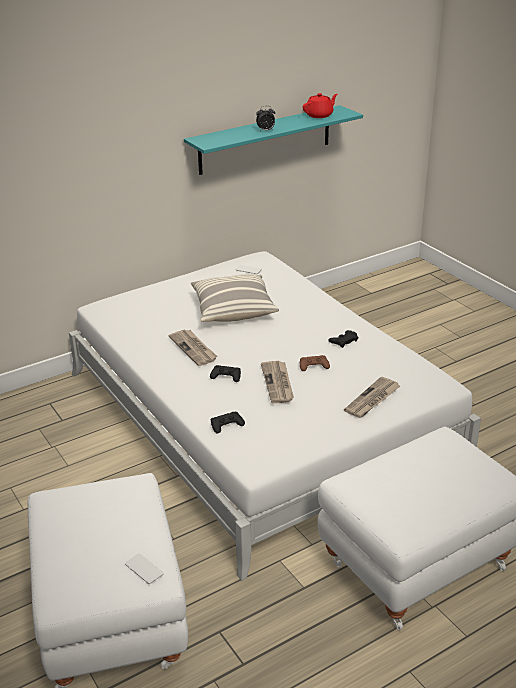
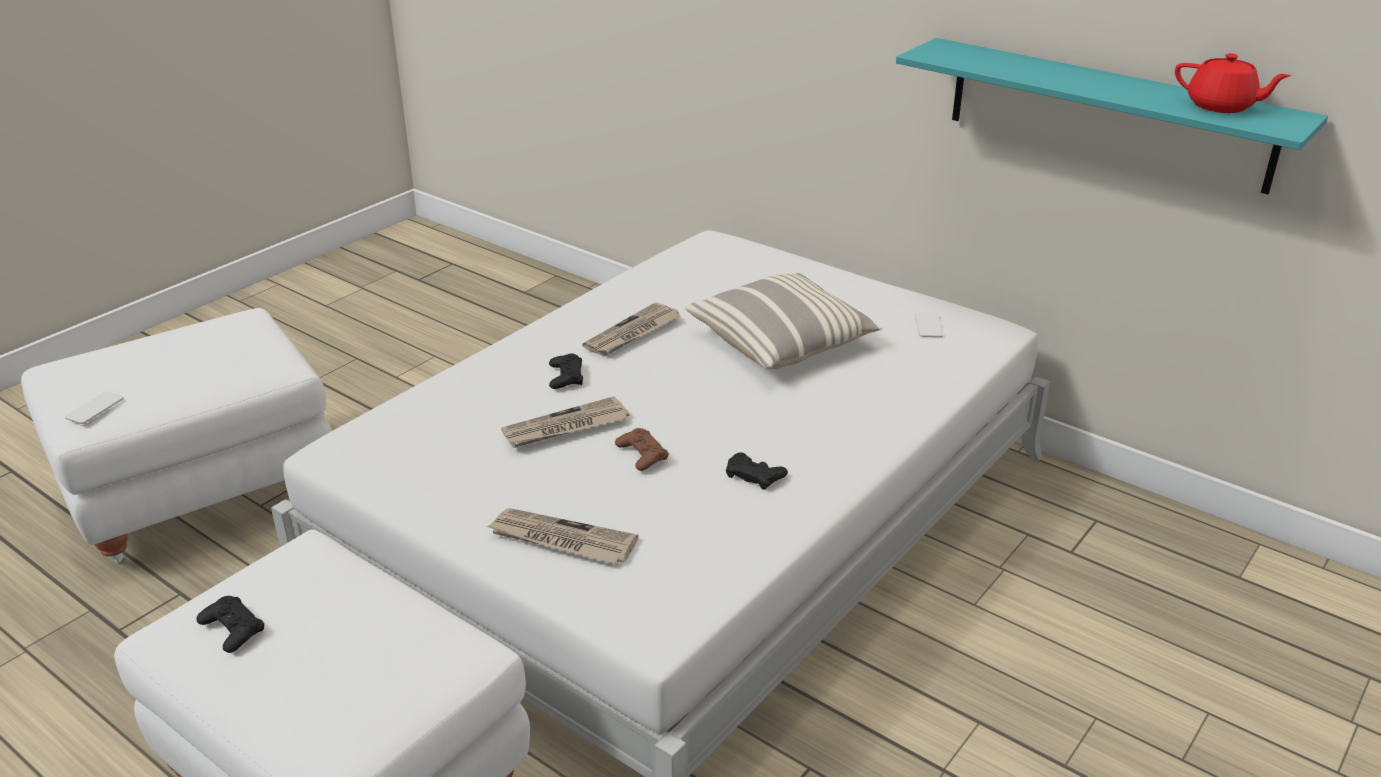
camera: 70 degrees right, 0 degrees up
(226, 425) = (435, 406): black game controller -> black game controller (232, 629)
(266, 130) = (1057, 79): alarm clock -> none

